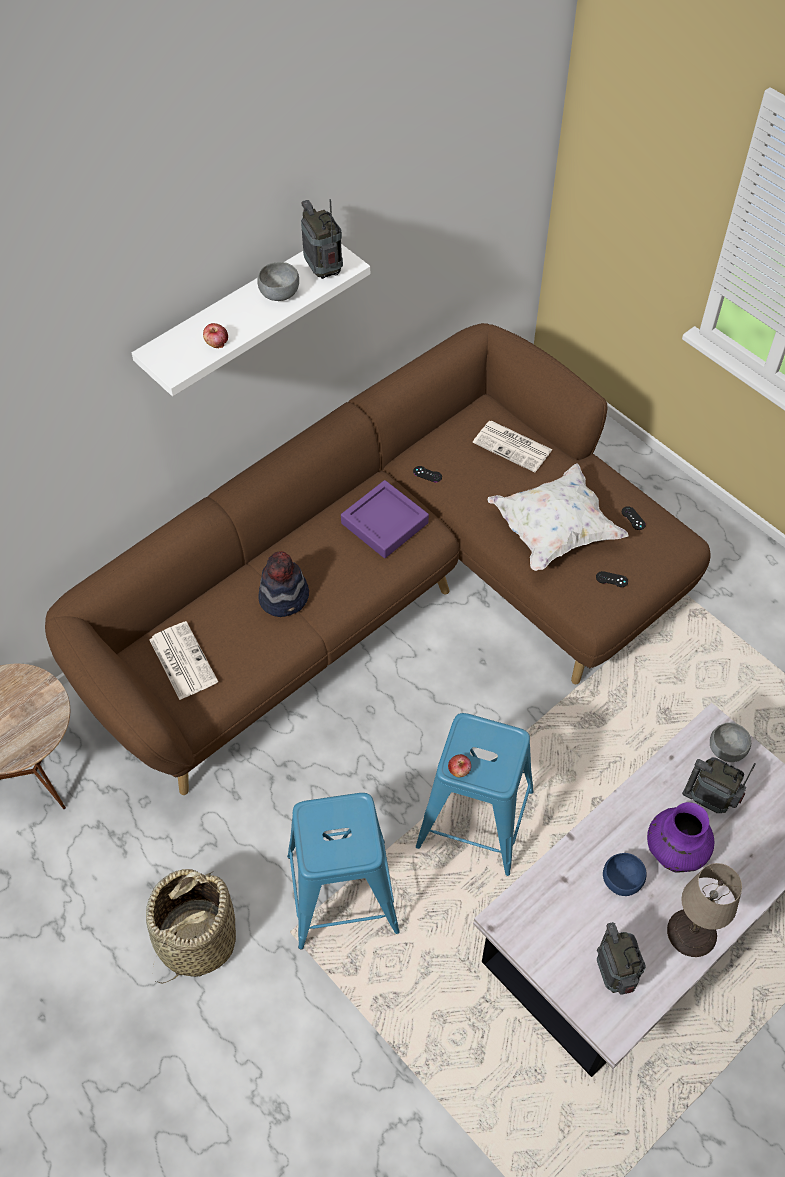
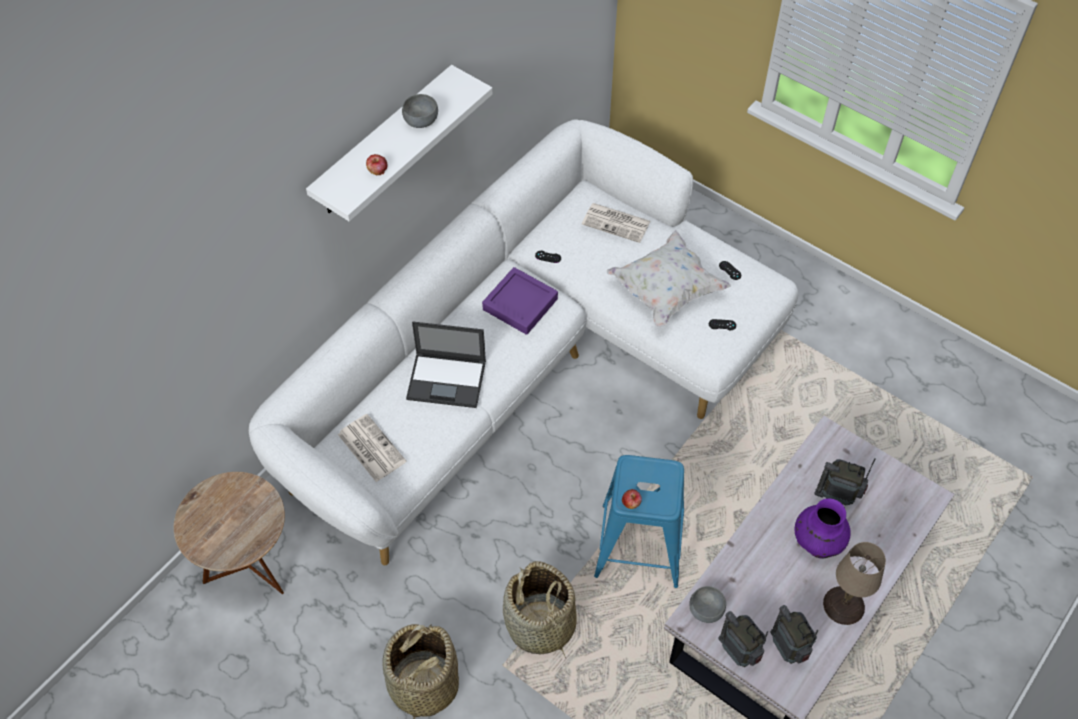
camera: 10 degrees left, 0 degrees up
(284, 597) = (447, 380): hat -> laptop
(323, 271) = (454, 96): radio -> radio (739, 653)
(343, 892) = (540, 625): blue stool -> basket
(393, 593) = (530, 364): brown sofa -> white sofa
(621, 880) = (779, 573): blue bowl -> none
(726, 749) = (843, 452): grey bowl -> grey bowl (705, 610)

